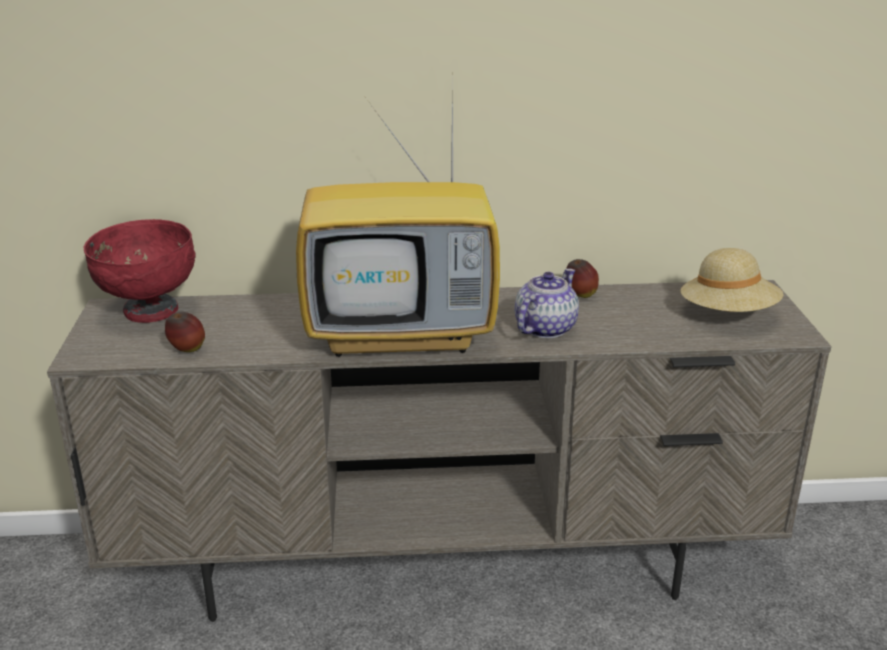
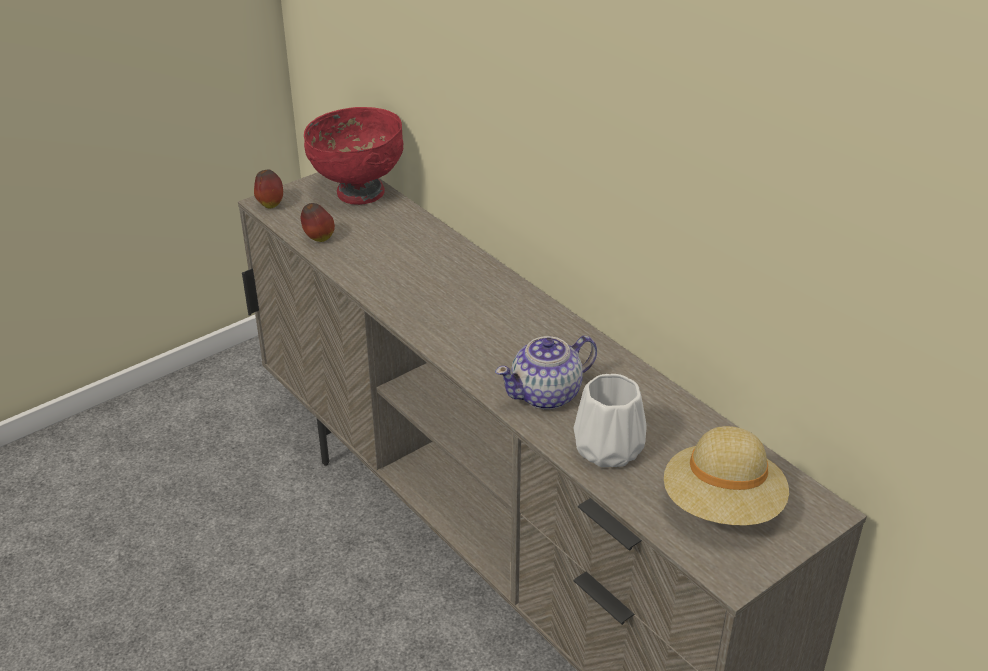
camera: 55 degrees right, 10 degrees up
(404, 334) = (450, 322): television -> none
(544, 329) = (547, 394): teapot -> teapot turned 150 degrees clockwise
(580, 296) = (645, 390): apple -> apple (270, 204)
(630, 329) = (608, 447): none -> white vase

